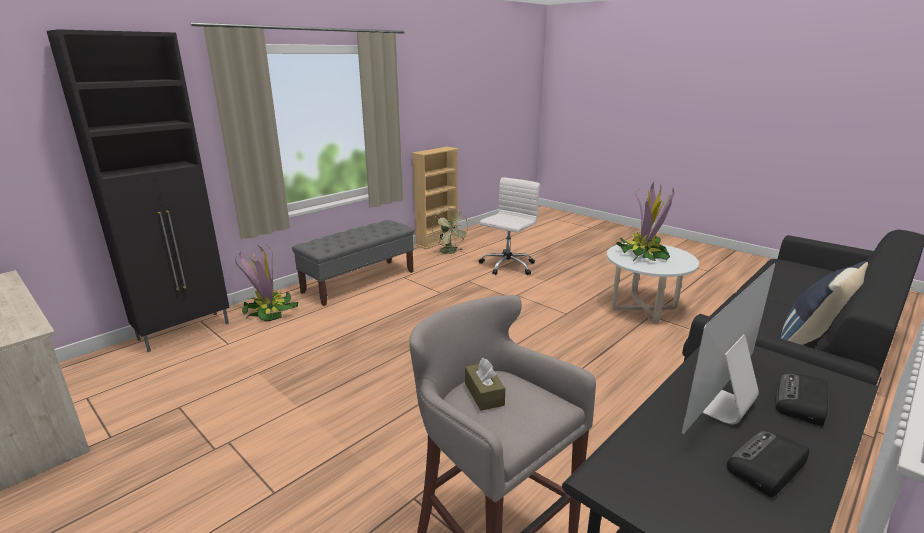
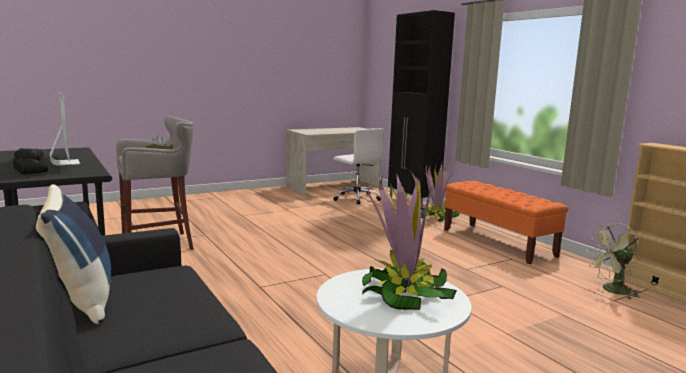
camera: 105 degrees right, 10 degrees down
(359, 281) = (497, 242): grey bench -> orange bench
(507, 266) = (564, 317): white office chair -> white office chair (356, 198)

